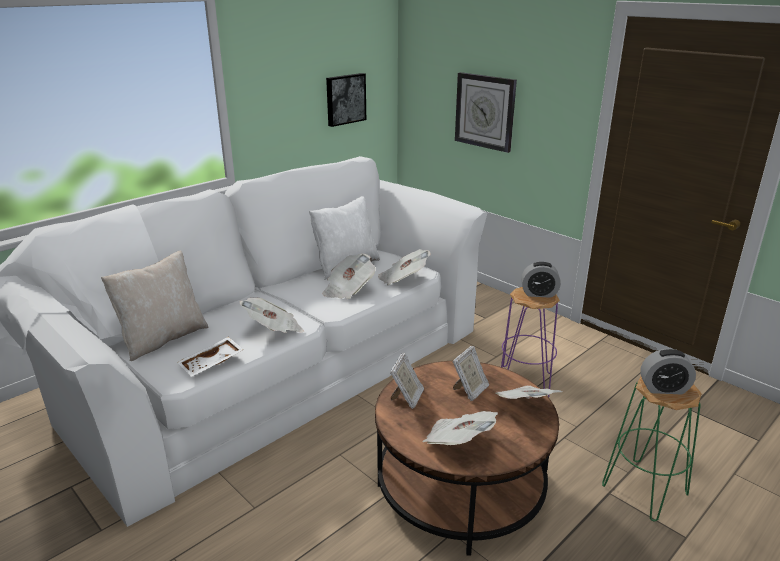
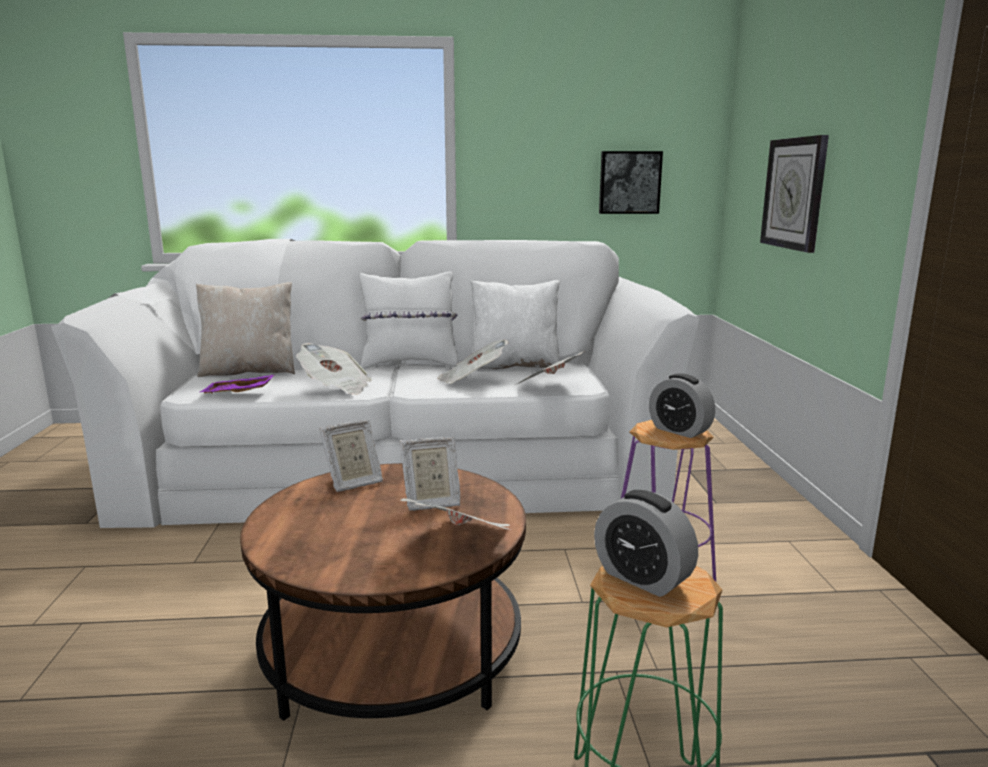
camera: 40 degrees right, 10 degrees down
(212, 364) = (238, 393): white tray -> purple tray
(271, 287) = (410, 363): none -> white pillow
(458, 442) = (314, 537): newspaper -> none

